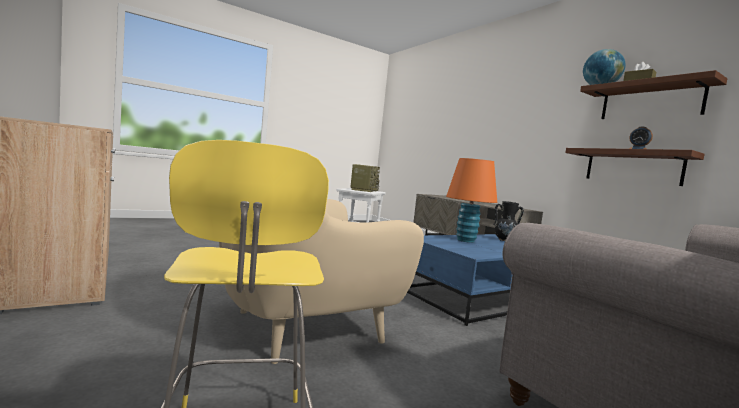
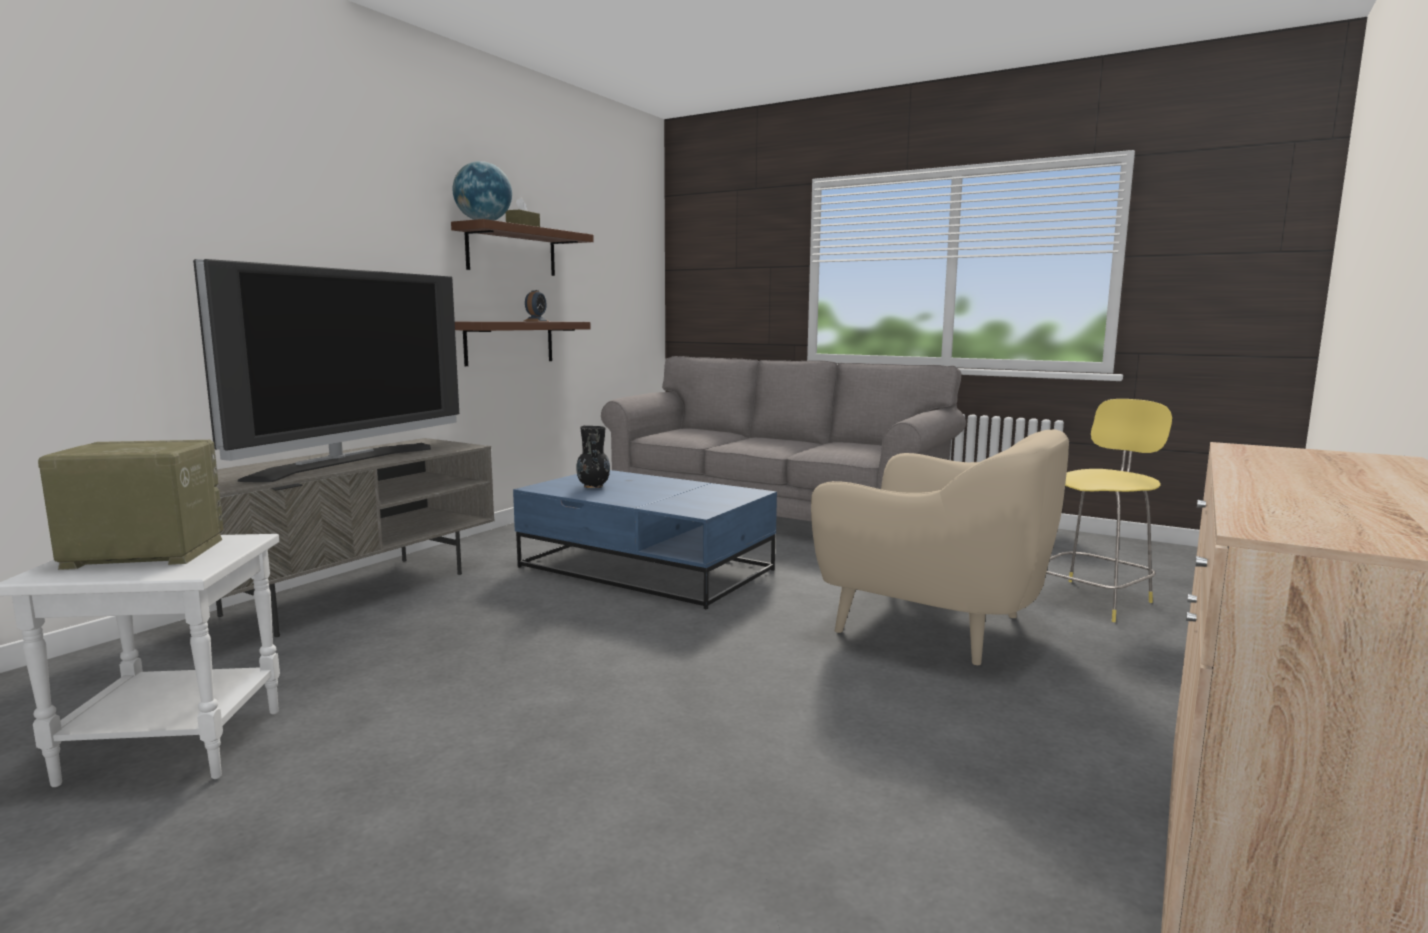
camera: 115 degrees left, 5 degrees up
(466, 240) = (655, 498): orange table lamp -> none
(468, 201) = (346, 462): none -> television

